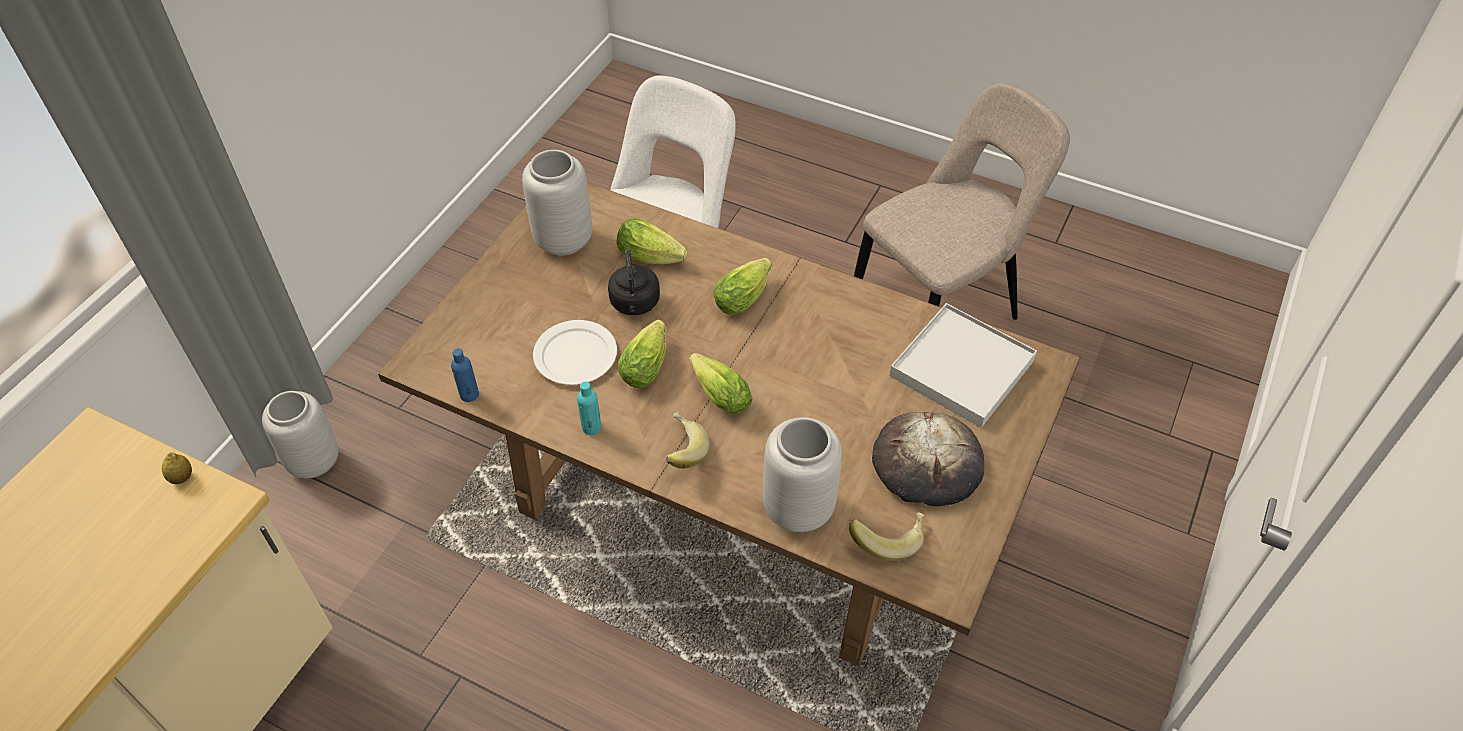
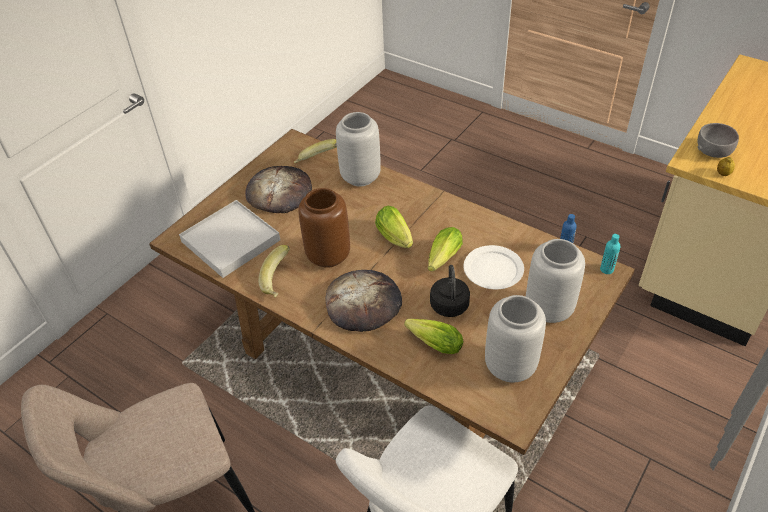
camera: 170 degrees left, 5 degrees down
(168, 532) = (713, 150): none -> grey bowl
(313, 461) = (703, 418): grey vase -> grey vase (549, 310)
(591, 427) = (480, 224): turquoise bottle -> turquoise bottle (606, 269)
(681, 451) = (424, 208): banana -> banana (279, 281)
(745, 296) = (363, 303): lettuce -> bread
(811, 357) = (328, 255): none -> brown vase

